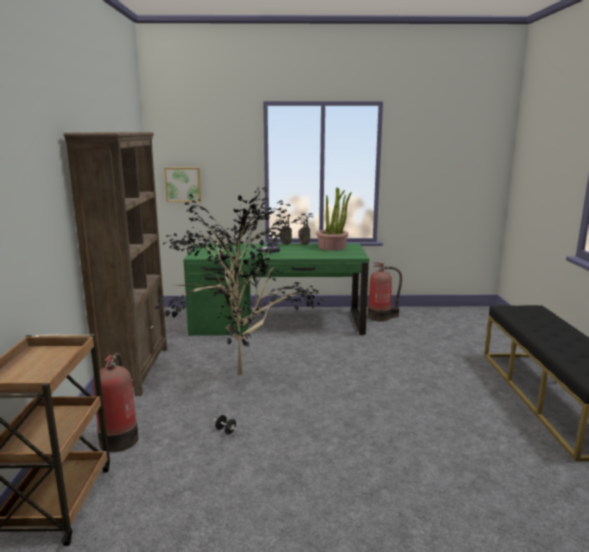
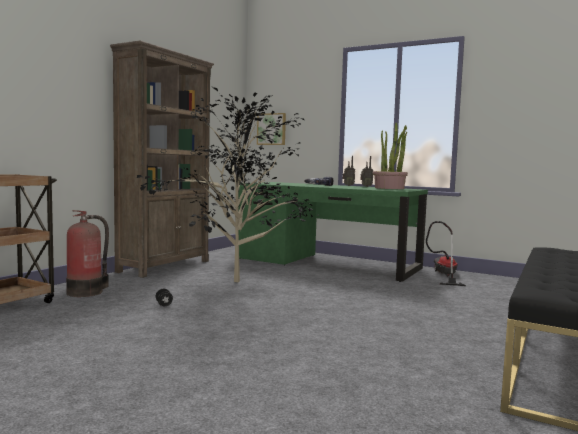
camera: 30 degrees right, 10 degrees down
(381, 317) = (444, 276): fire extinguisher -> vacuum cleaner

